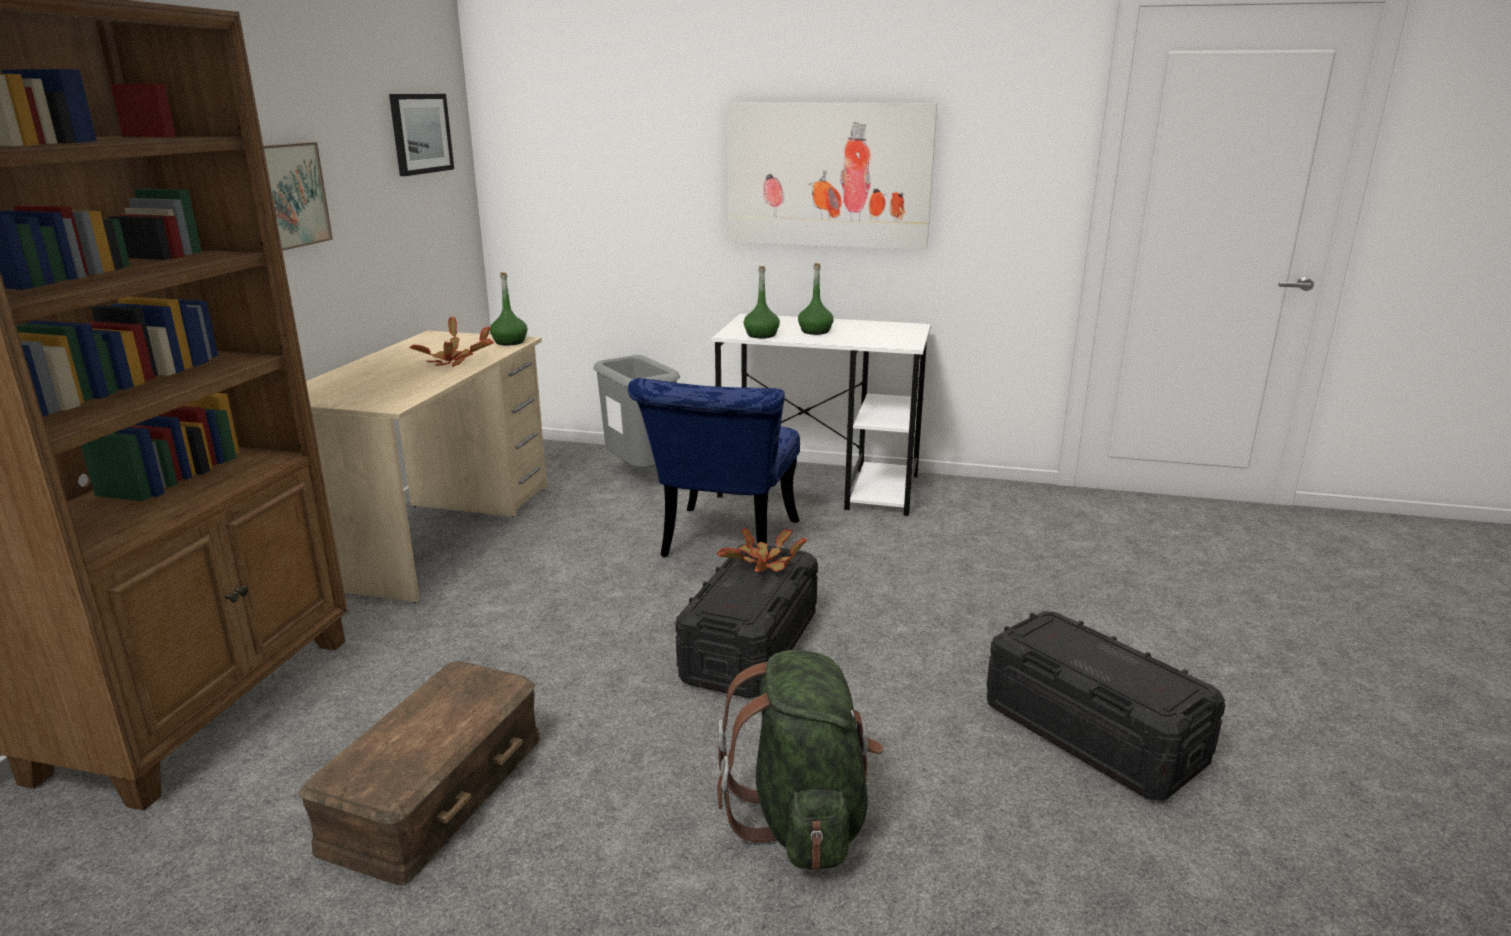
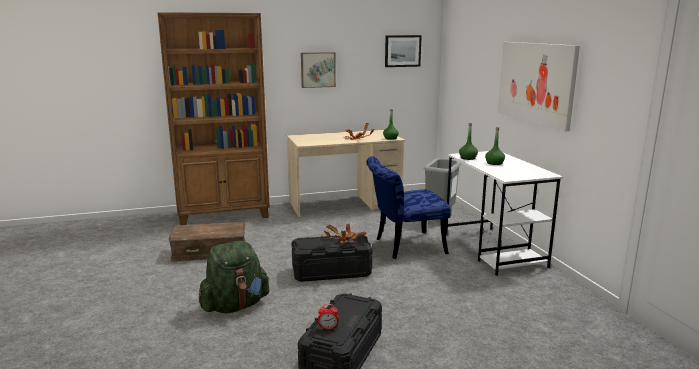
camera: 60 degrees right, 5 degrees down
(1140, 685) = (328, 328): none -> alarm clock

